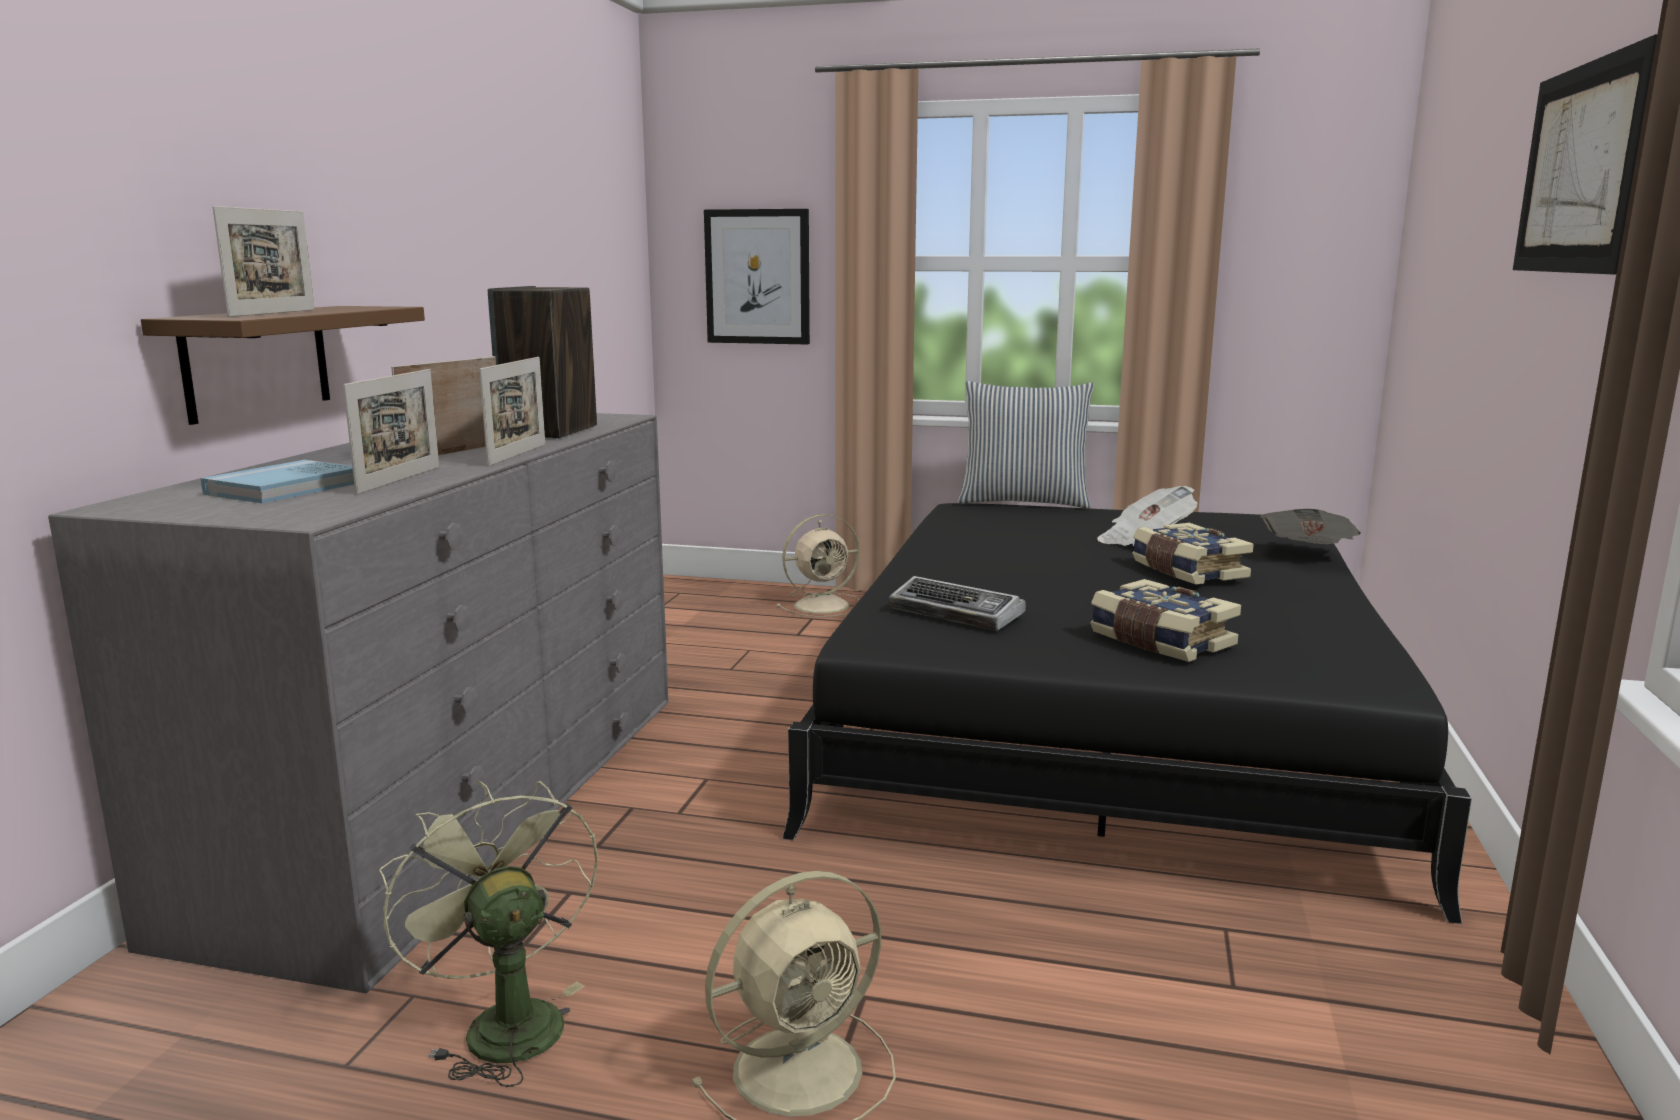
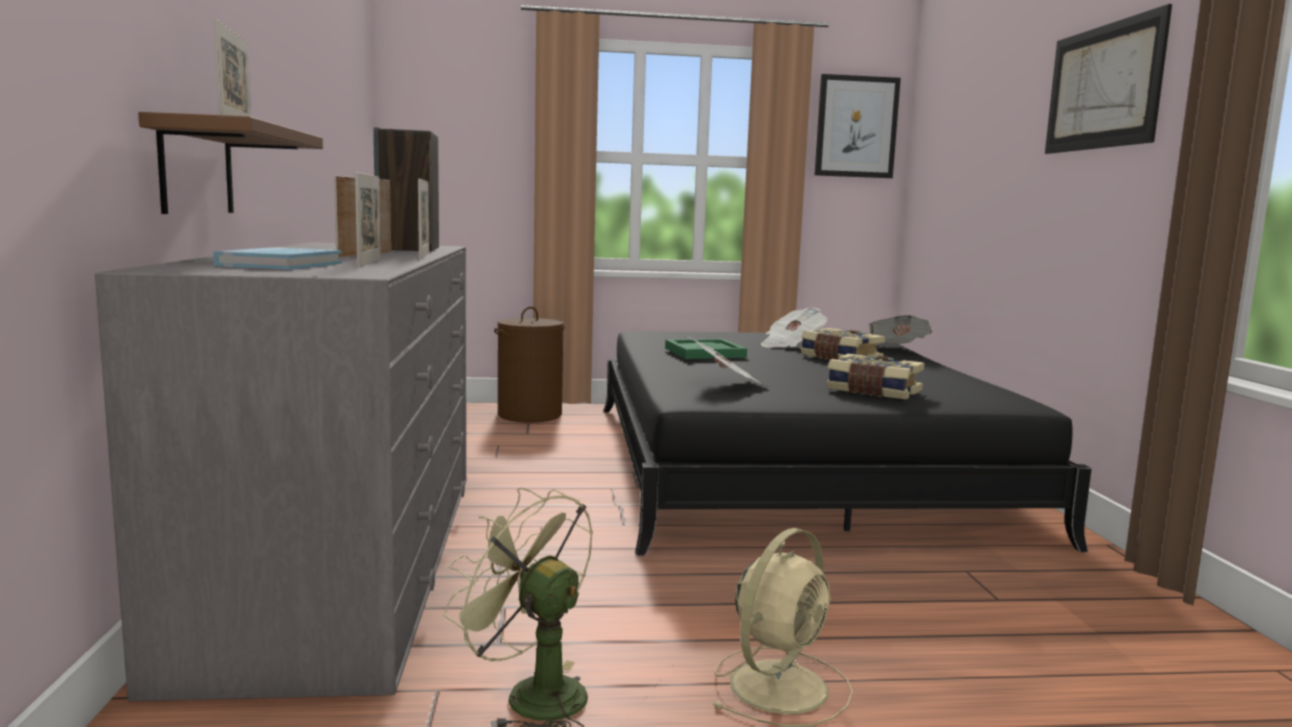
camera: 20 degrees left, 5 degrees down
(758, 277) = (467, 162): picture -> picture (856, 127)
(824, 605) = (530, 414): beige fan -> brown laundry basket
(957, 613) = (726, 384): keyboard -> newspaper
(997, 552) = (706, 353): none -> green tray
(1023, 502) = (680, 329): pillow -> none

